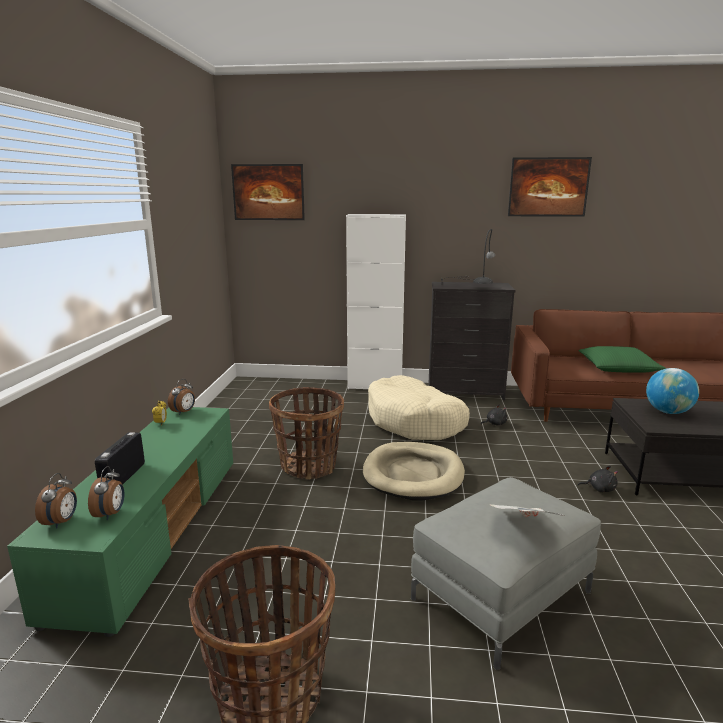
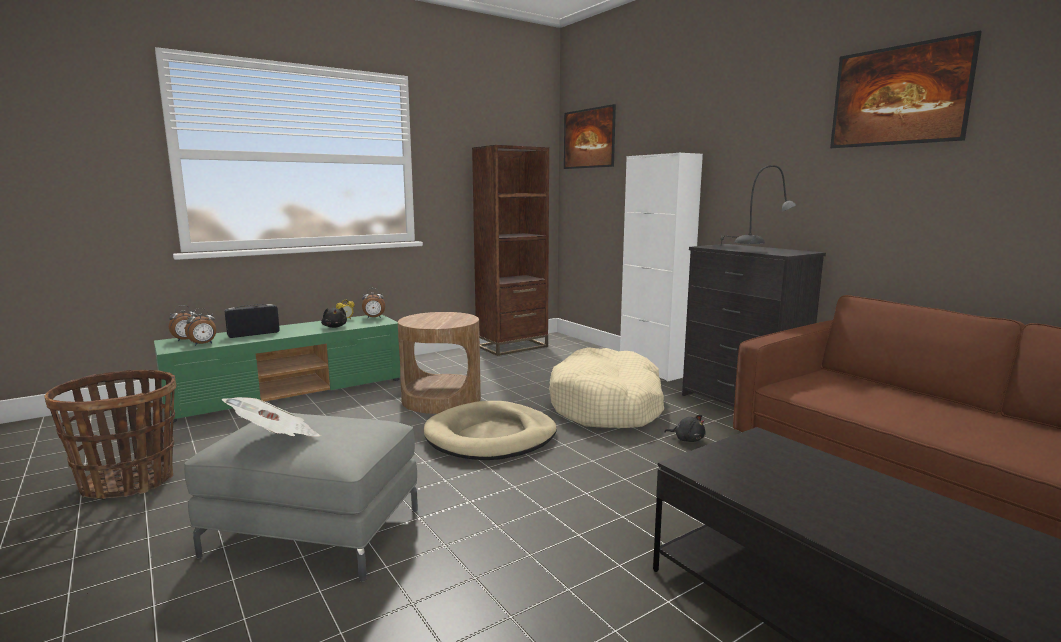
camera: 50 degrees right, 5 degrees down
(237, 401) = (512, 346): none -> brown bookcase
(309, 466) = (441, 399): basket -> brown side table
(599, 489) = (627, 540): black plush toy -> black plush toy (334, 327)
(617, 368) = (915, 413): green pillow -> none
(668, 412) = (781, 466): globe -> none

